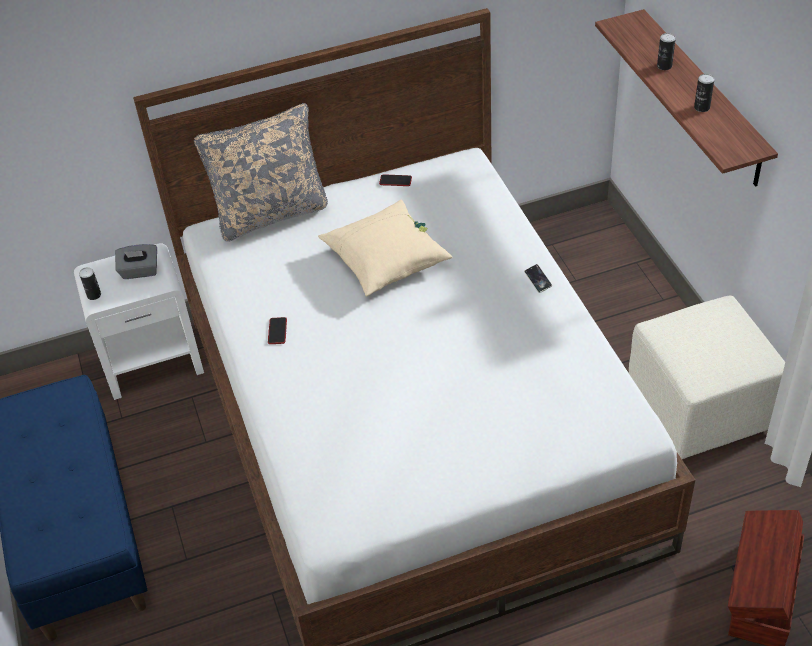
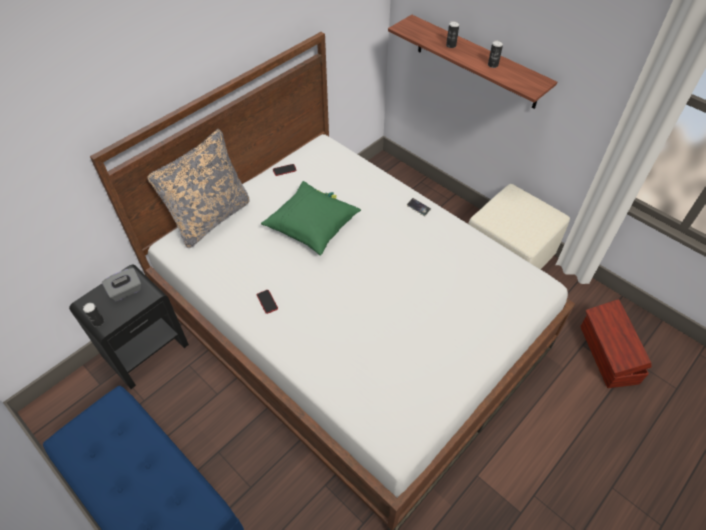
camera: 30 degrees left, 5 degrees up
(153, 361) = (146, 350): white nightstand -> black nightstand
(386, 261) = (312, 226): beige pillow -> green pillow

